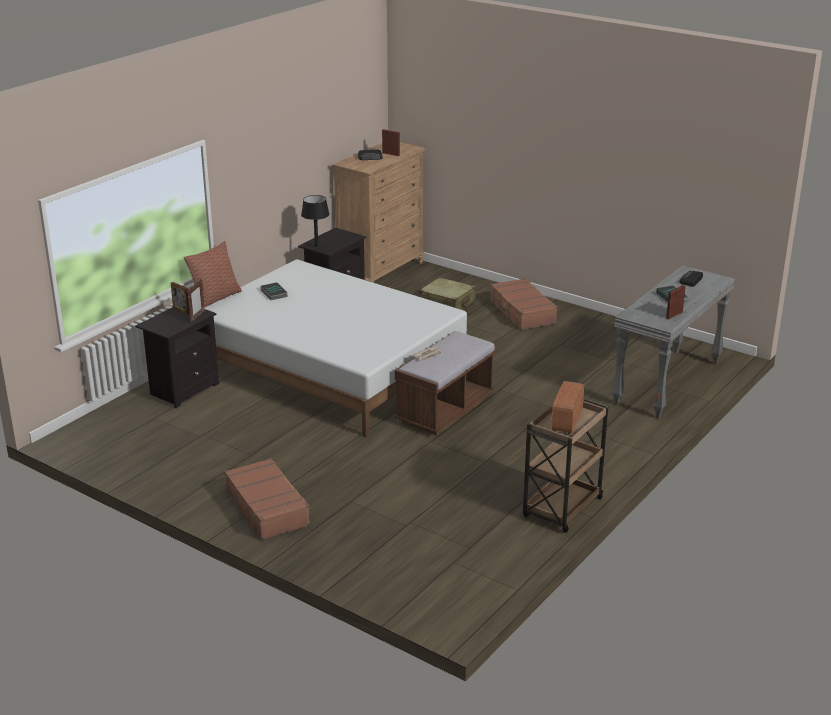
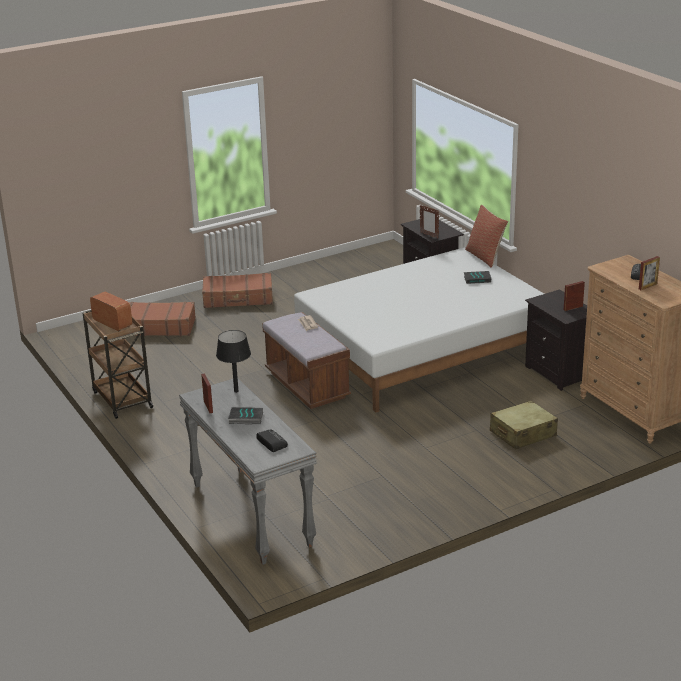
camera: 115 degrees right, 0 degrees up
(181, 311) = (445, 231): picture frame -> picture frame (573, 308)
(316, 246) = (551, 296): black table lamp -> black table lamp (236, 391)
(522, 312) = (475, 474): brown suitcase -> brown suitcase (157, 327)

